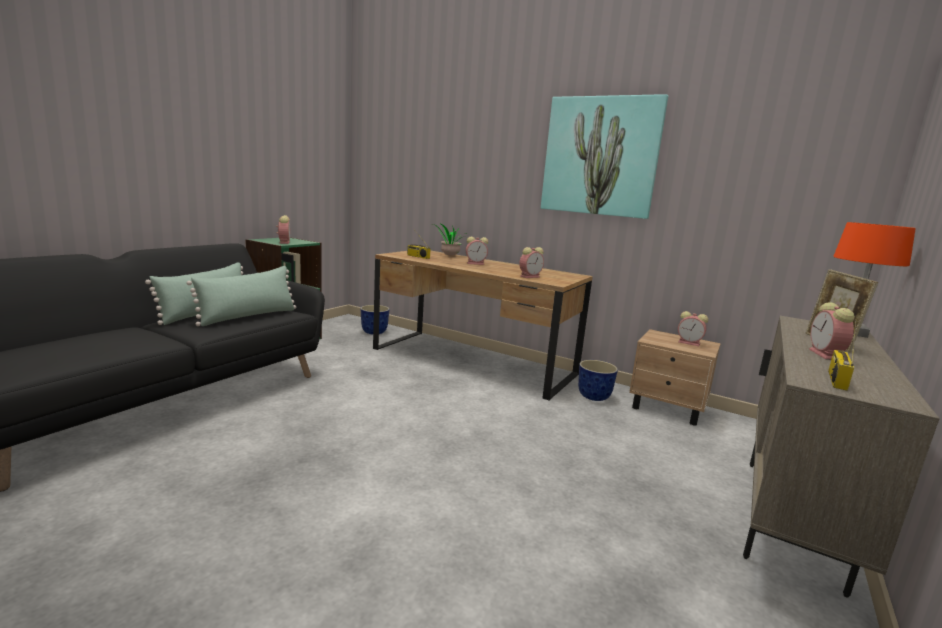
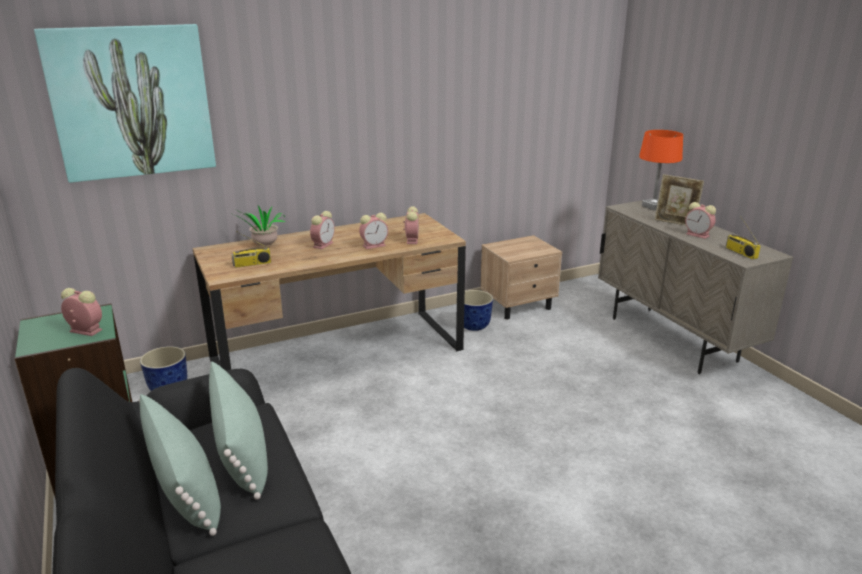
camera: 55 degrees left, 10 degrees up
(600, 157) = (412, 89): picture -> picture (132, 102)
(690, 343) = (527, 245): alarm clock -> alarm clock (375, 245)

